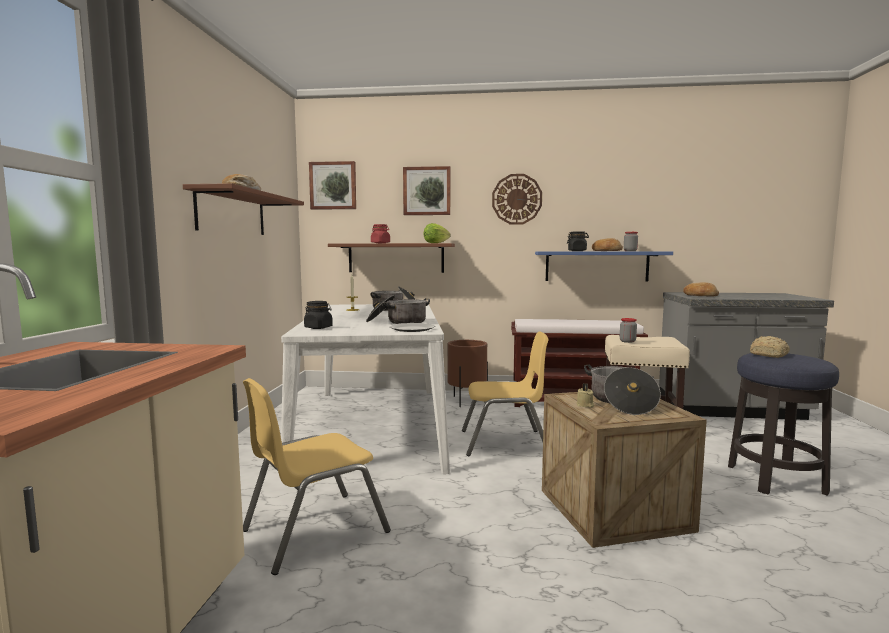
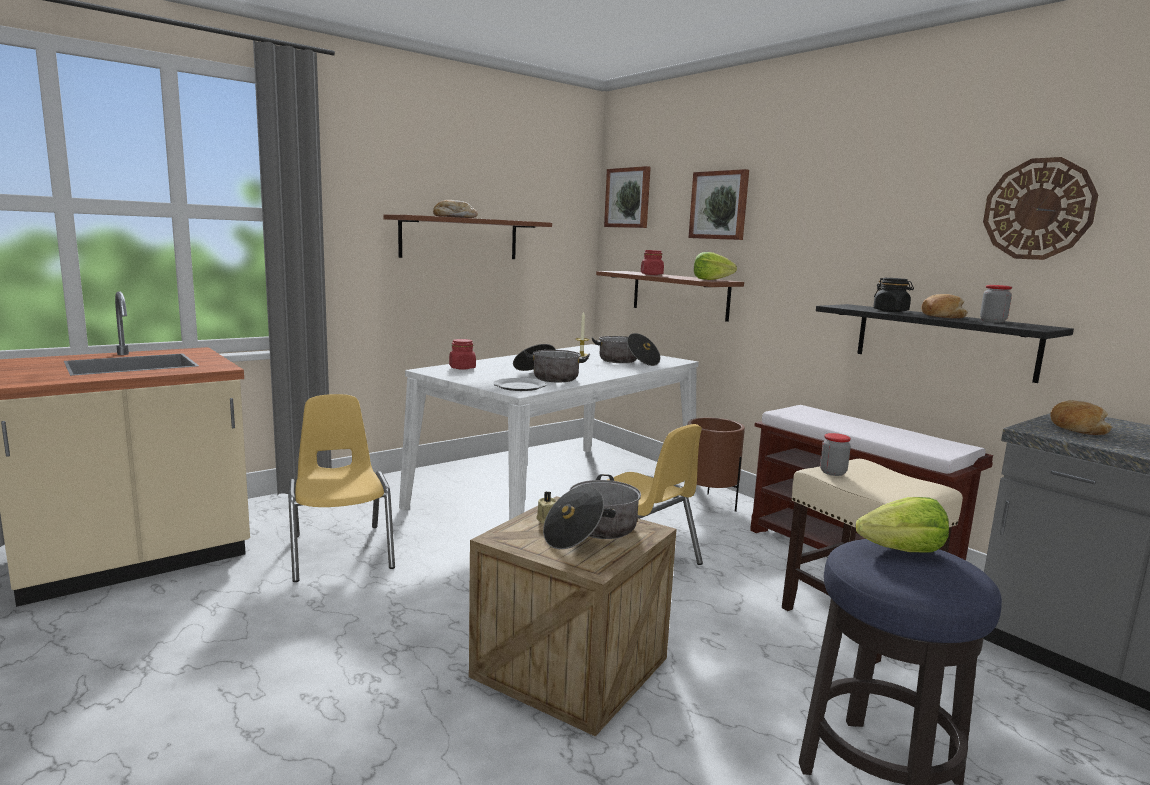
camera: 45 degrees right, 5 degrees up
(314, 531) = (341, 551): yellow chair -> yellow chair turned 60 degrees clockwise
(318, 327) = (462, 368): black jar -> red jar
(517, 199) = (830, 219): wall clock -> wall clock (1038, 209)
(596, 266) = (943, 341): blue shelf -> black shelf
(769, 355) = (903, 551): bread -> lettuce

